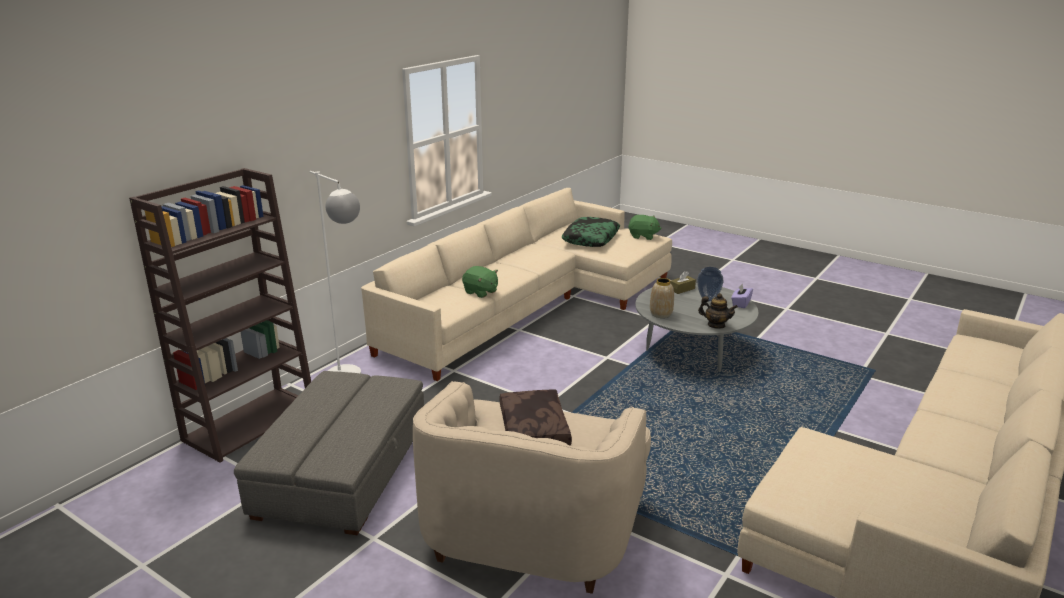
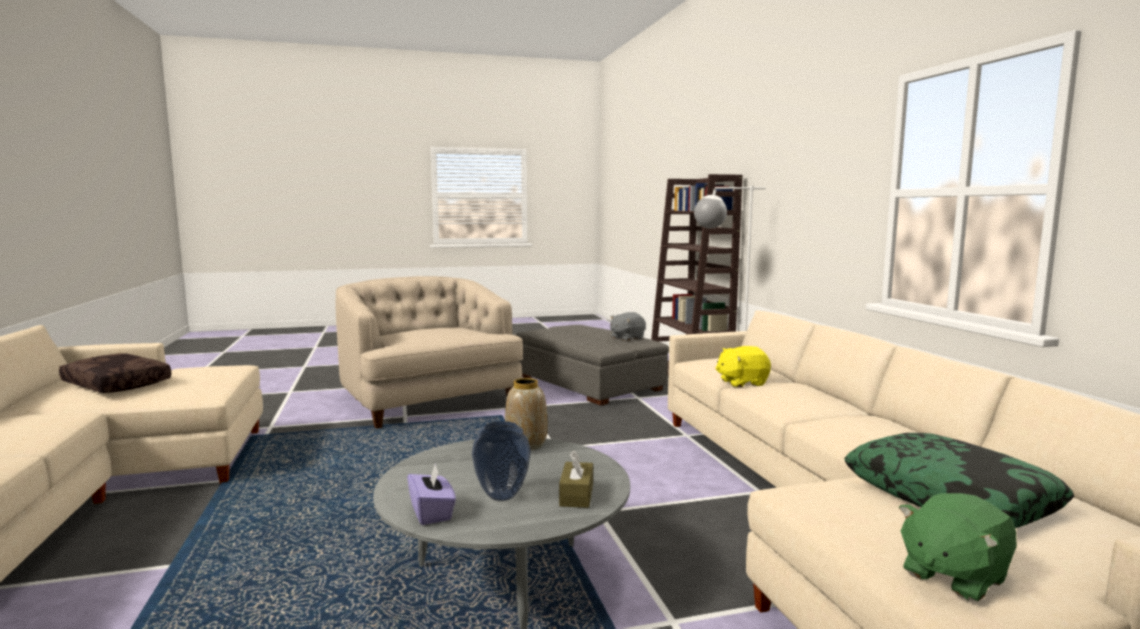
camera: 130 degrees right, 15 degrees down
(330, 389) = (626, 338): none -> grey plush toy
(480, 292) = (742, 383): green plush toy -> yellow plush toy
(535, 429) = (440, 333): brown pillow -> brown pillow (114, 384)
(716, 325) = (426, 460): teapot -> none

